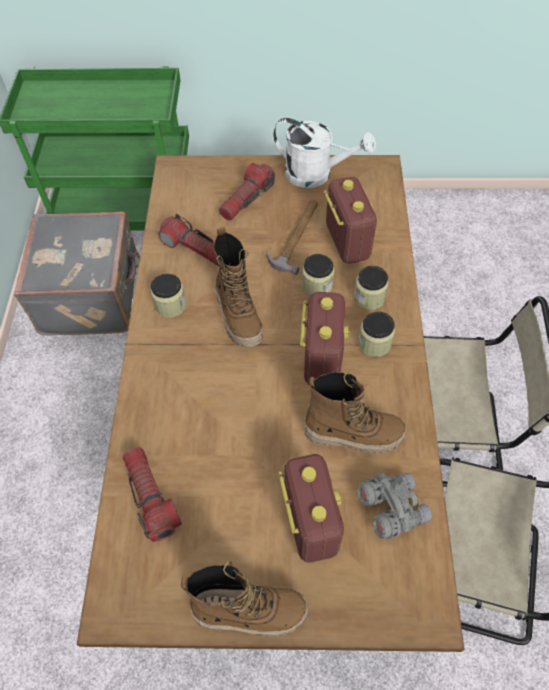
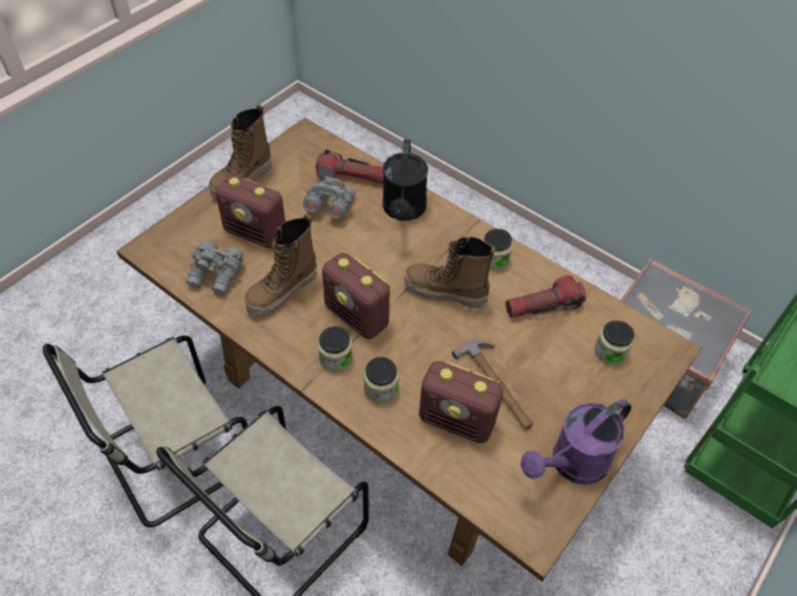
camera: 125 degrees right, 5 degrees down
(165, 410) = (404, 211): none -> black watering can
(215, 480) = (330, 207): none -> grey binoculars
(247, 199) = (579, 380): flashlight -> none
(317, 174) = (571, 464): white watering can -> purple watering can
(317, 286) = (427, 362): jar -> jar (610, 352)

